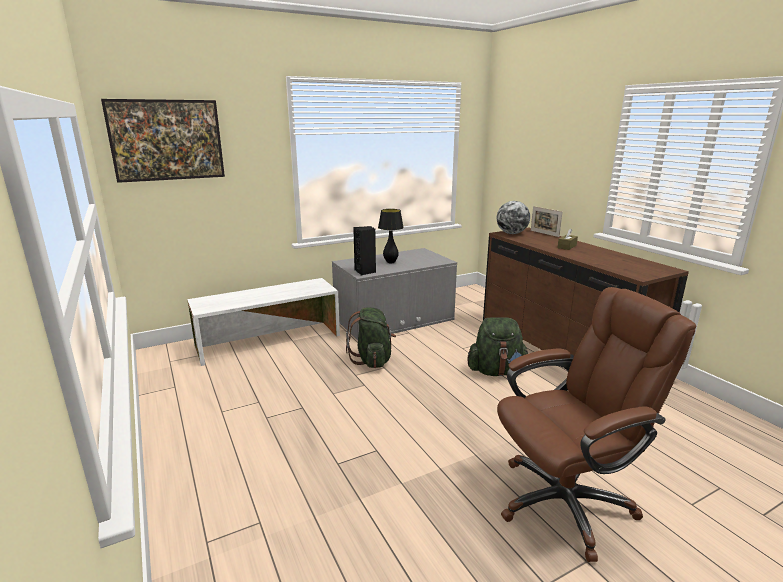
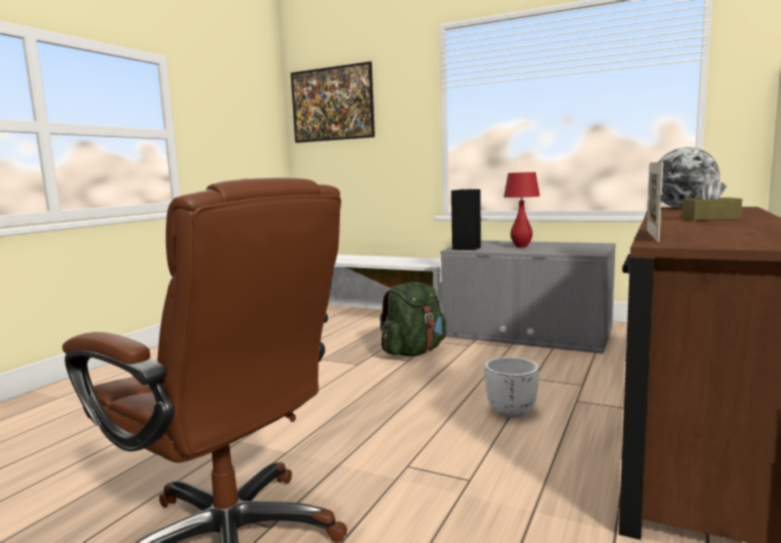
camera: 55 degrees right, 10 degrees down
(390, 262) = (521, 247): black table lamp -> red table lamp
(496, 371) = (512, 412): green backpack -> white planter
(544, 233) = (749, 210): picture frame -> picture frame (652, 235)

